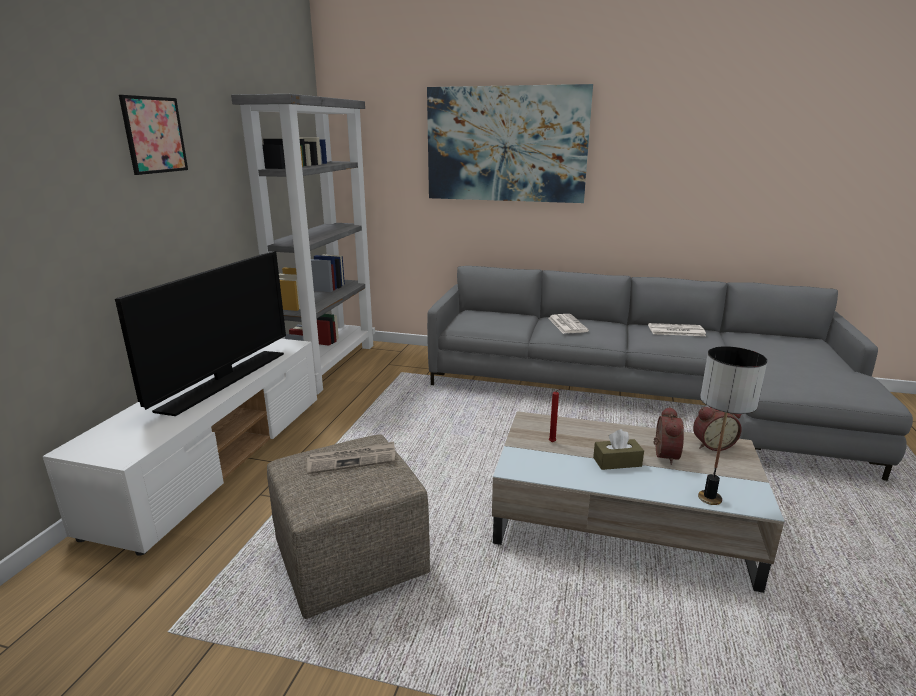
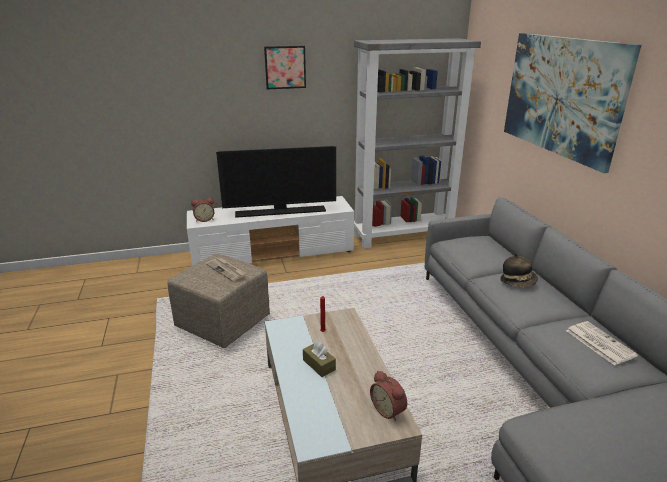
camera: 60 degrees right, 5 degrees up
(566, 324) = (518, 282): newspaper -> hat
(663, 455) = (347, 385): alarm clock -> alarm clock (204, 219)
(710, 498) = (302, 417): table lamp -> none

